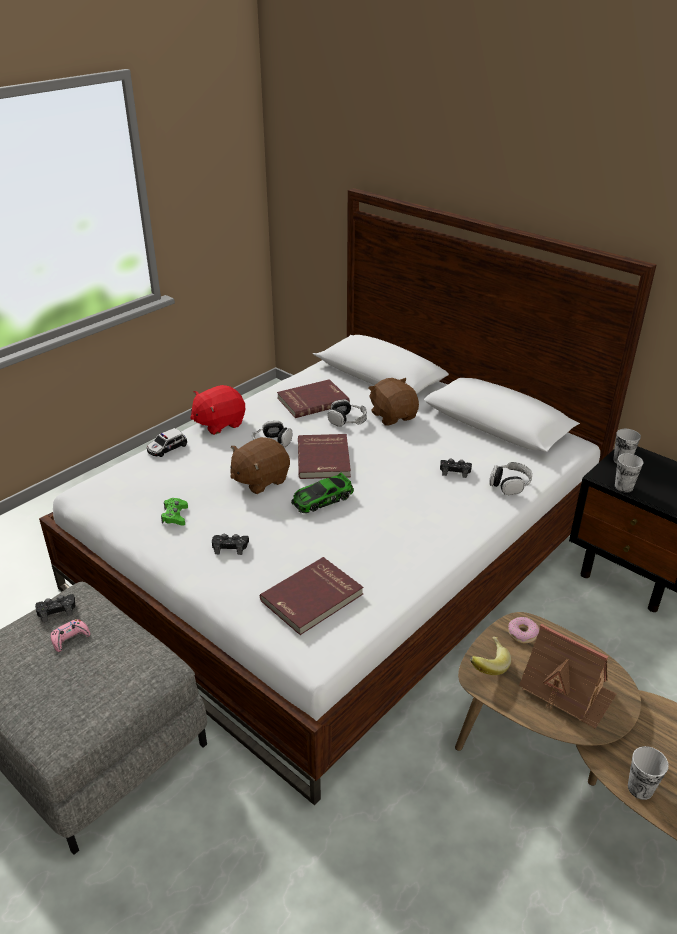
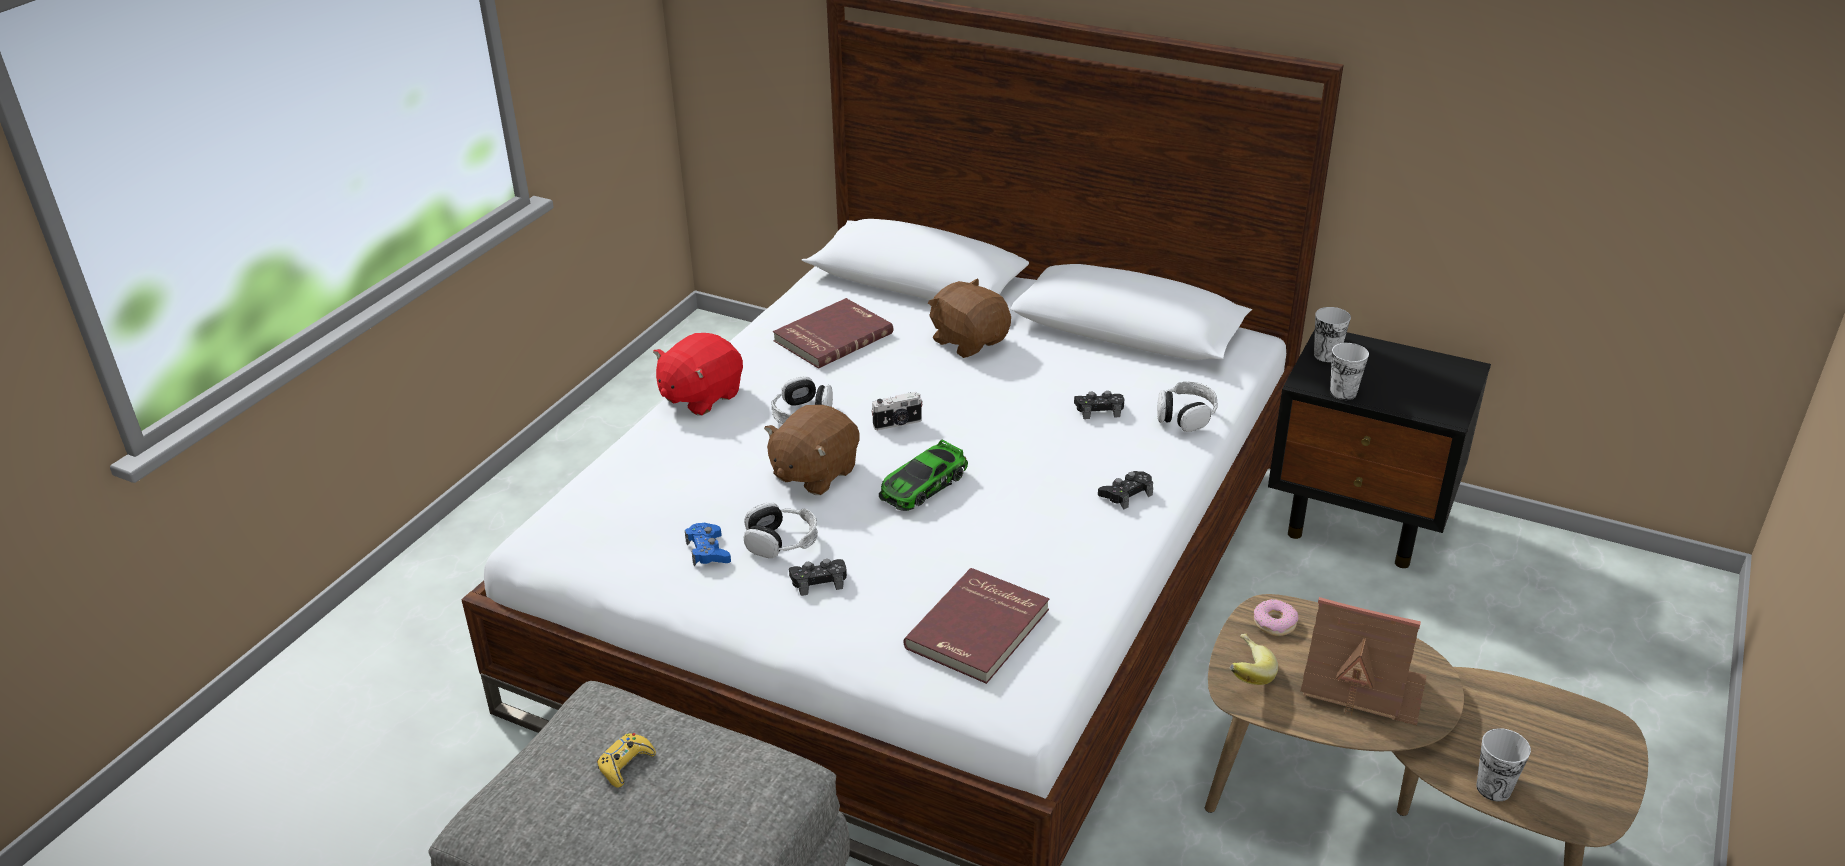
camera: 15 degrees left, 0 degrees up
(57, 610) = (580, 729): black game controller -> black game controller (1126, 494)
(70, 638) = (625, 764): pink game controller -> yellow game controller
(167, 448) = (636, 449): toy car -> none
(175, 516) = (708, 551): green game controller -> blue game controller
(325, 459) = (898, 424): red book -> camera
(347, 420) = (902, 359): headphones -> headphones (781, 541)

